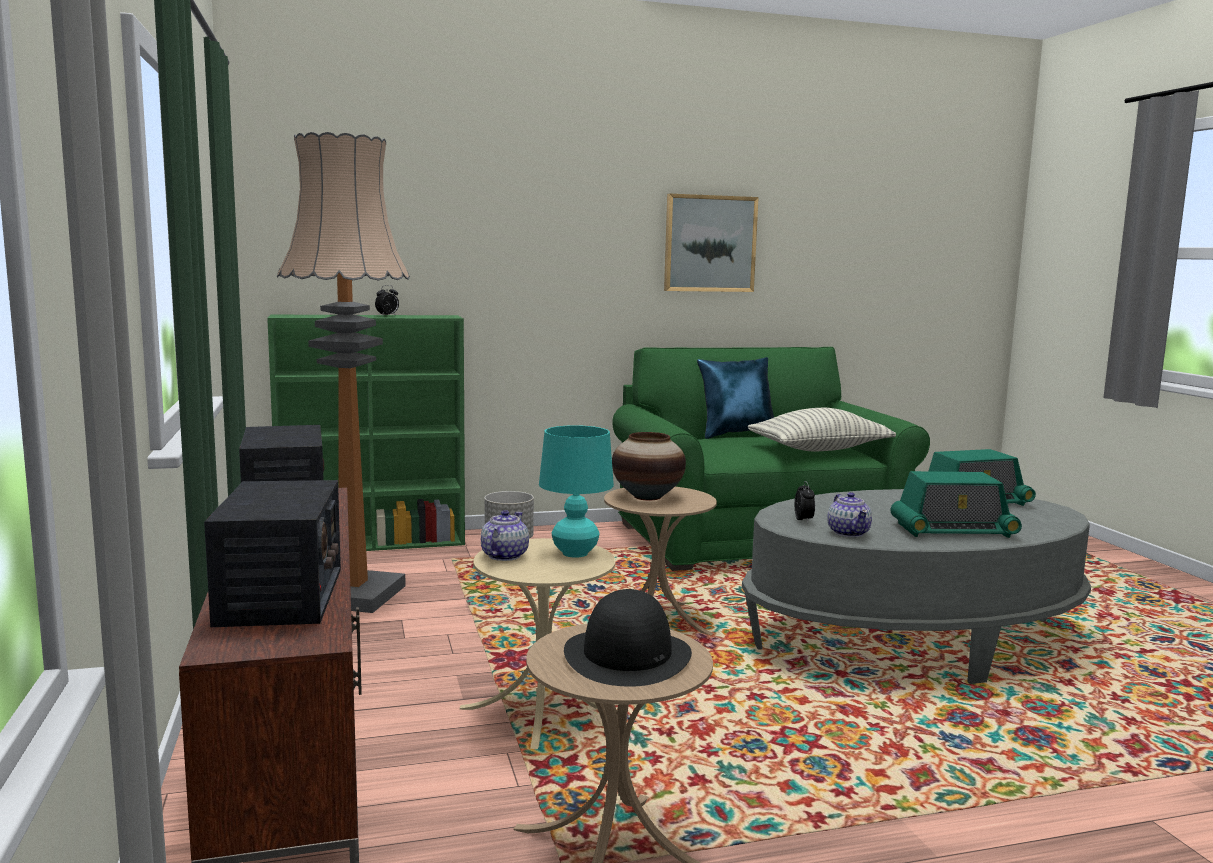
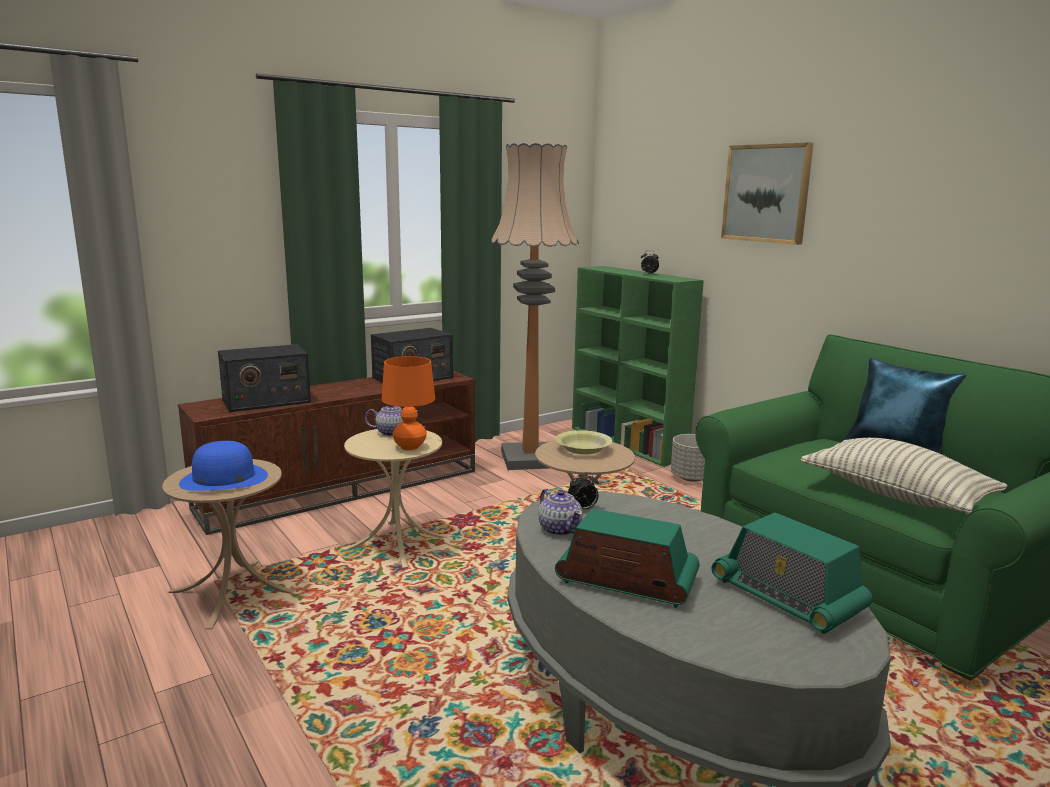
camera: 70 degrees right, 5 degrees up
(575, 553) = (409, 447): turquoise table lamp -> orange table lamp
(627, 656) = (223, 479): black hat -> blue hat
(647, 497) = (583, 449): vase -> yellow bowl
(709, 243) = (952, 225): picture -> picture (766, 193)
(848, 533) = (560, 529): teapot -> teapot turned 90 degrees counterclockwise
(953, 530) = (627, 581): radio -> radio turned 135 degrees clockwise

